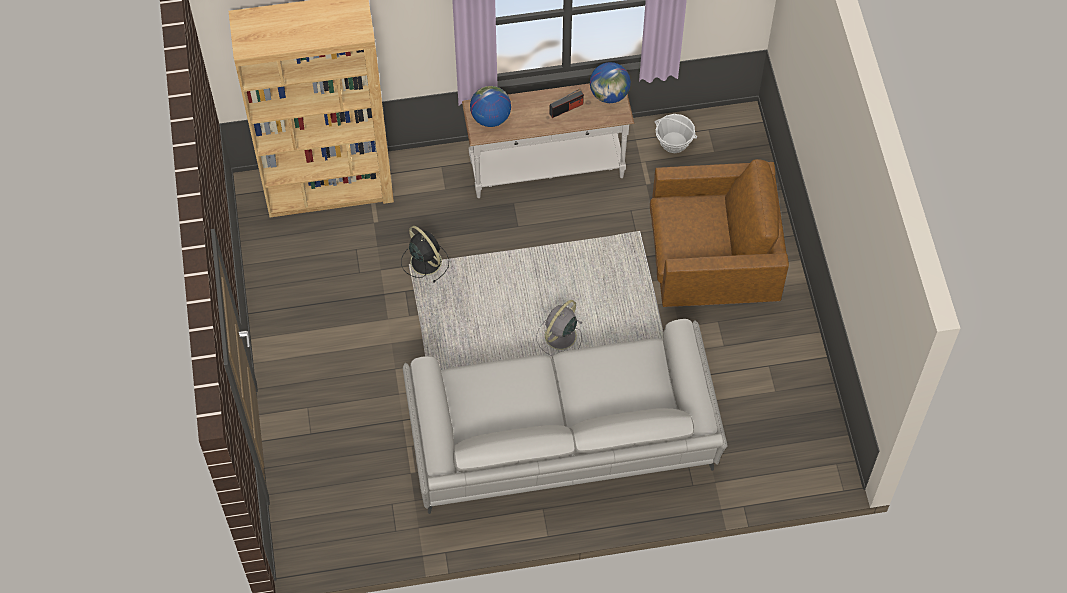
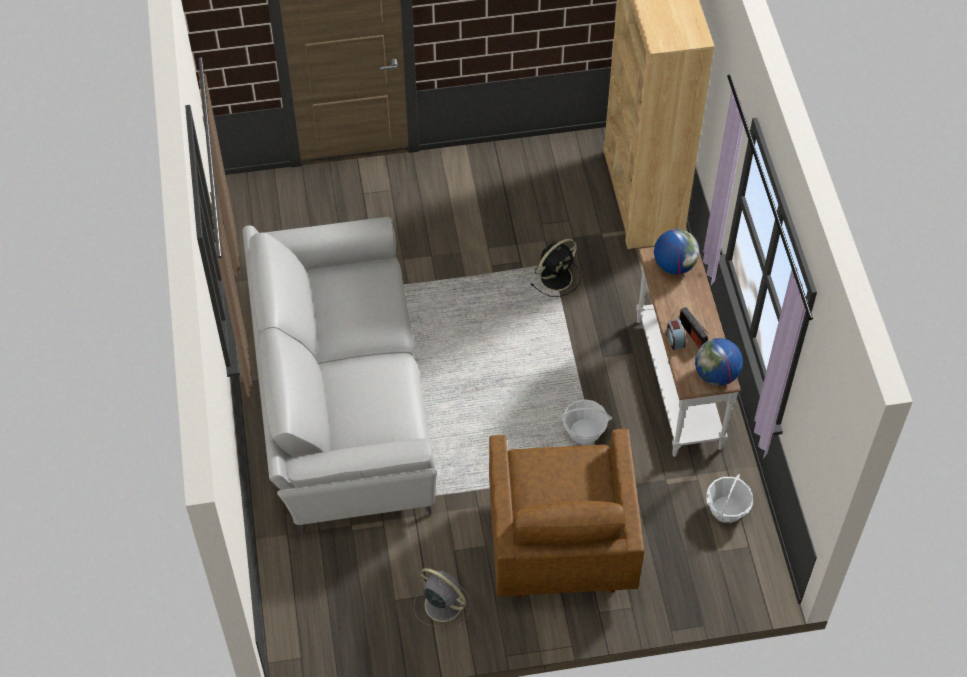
camera: 90 degrees right, 5 degrees down
(559, 337) = (466, 394): grey fan -> grey fan (441, 604)
(573, 122) = (674, 339): none -> alarm clock
(599, 243) = (584, 432): none -> basket

